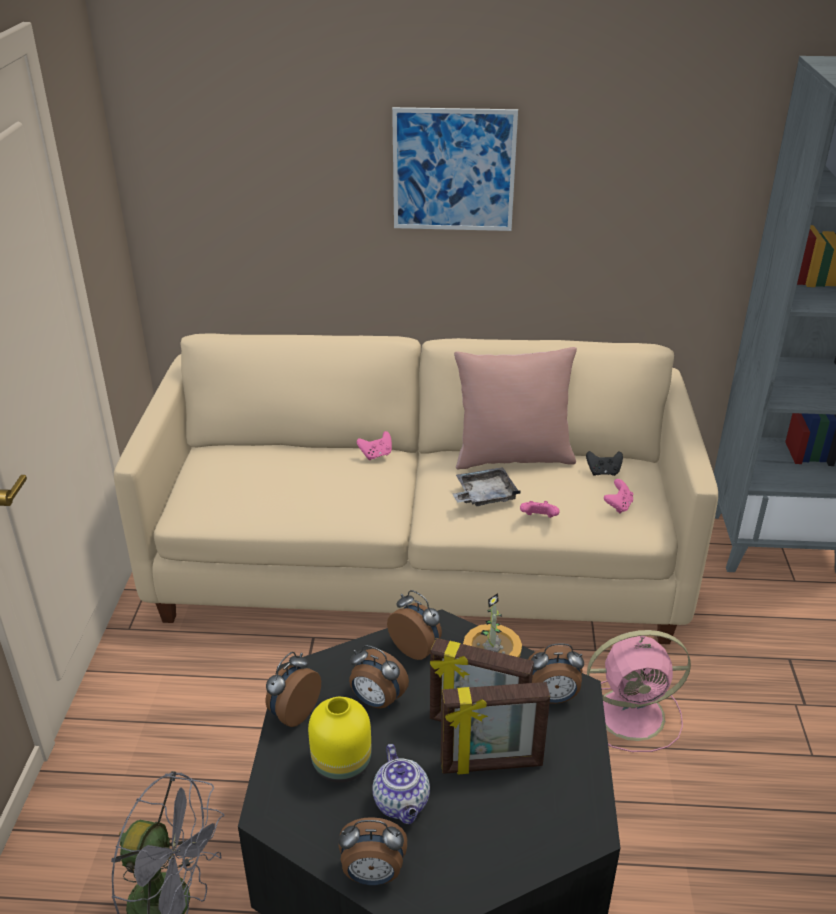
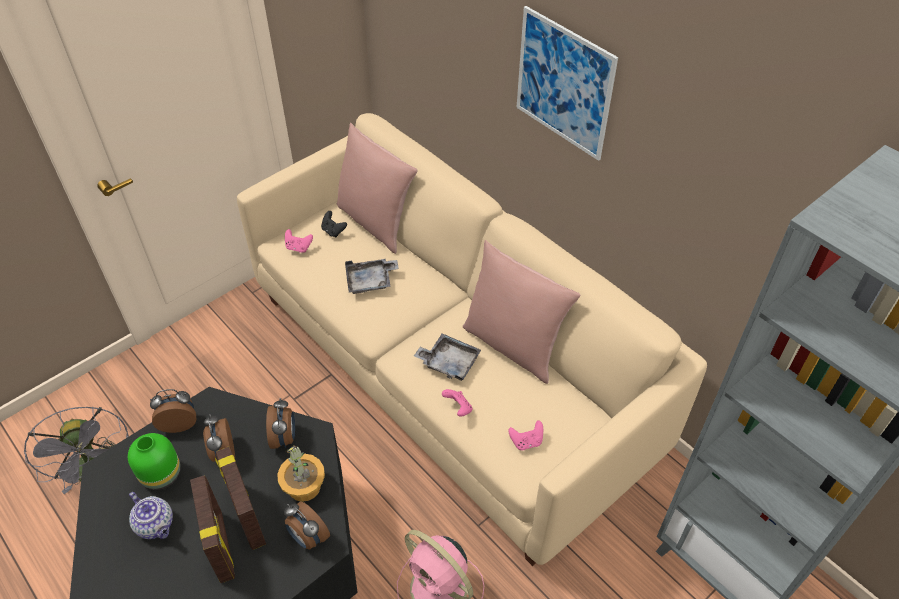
camera: 45 degrees right, 15 degrees up
(262, 445) = (376, 222): none -> pink pillow
(330, 482) = (370, 281): none -> grey tray
(343, 765) = (161, 476): yellow vase -> green vase
(373, 875) = (96, 549): alarm clock -> none
(376, 455) = (426, 279): pink game controller -> pink game controller (298, 247)
(402, 803) = (156, 525): teapot -> teapot turned 75 degrees counterclockwise
(491, 765) = (222, 546): picture frame -> picture frame turned 150 degrees counterclockwise
(603, 472) = (556, 406): black game controller -> black game controller (333, 231)

